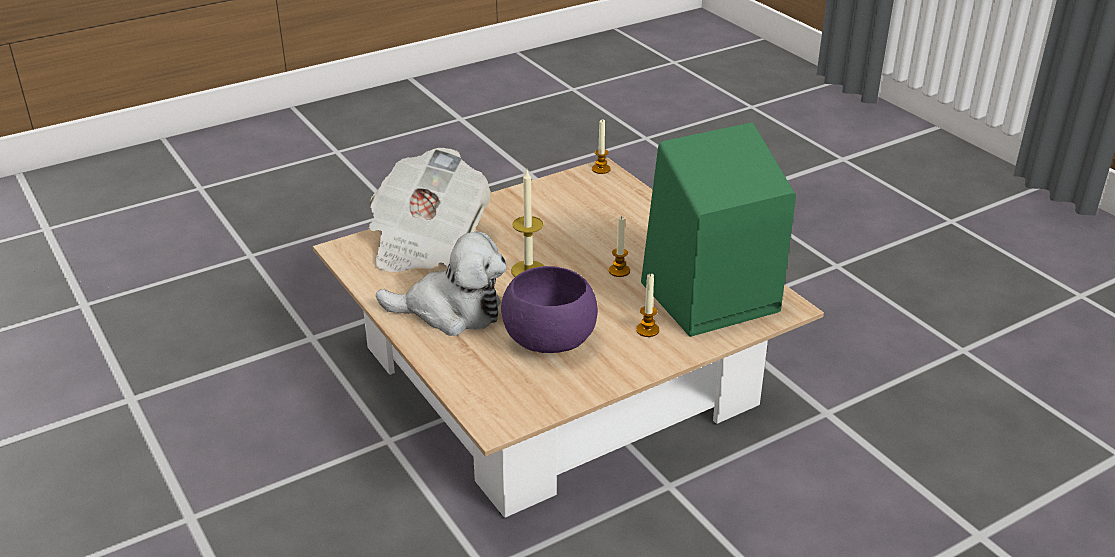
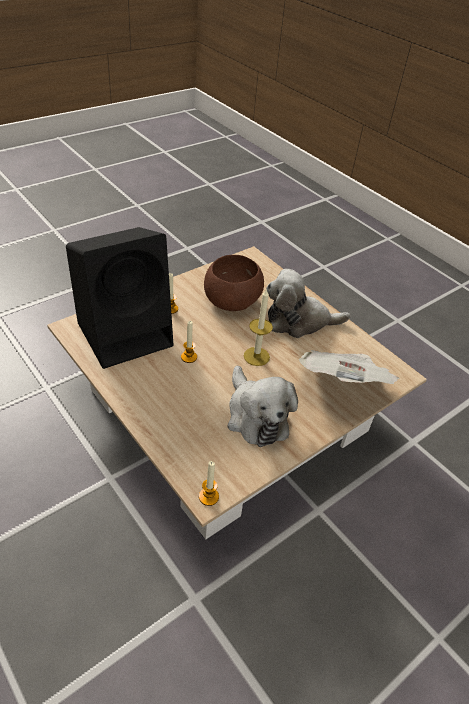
camera: 170 degrees right, 10 degrees up
(543, 218) = (256, 416): none -> plush toy
(551, 340) = (230, 301): purple bowl -> brown bowl
(707, 299) = (127, 333): green speaker -> black speaker

